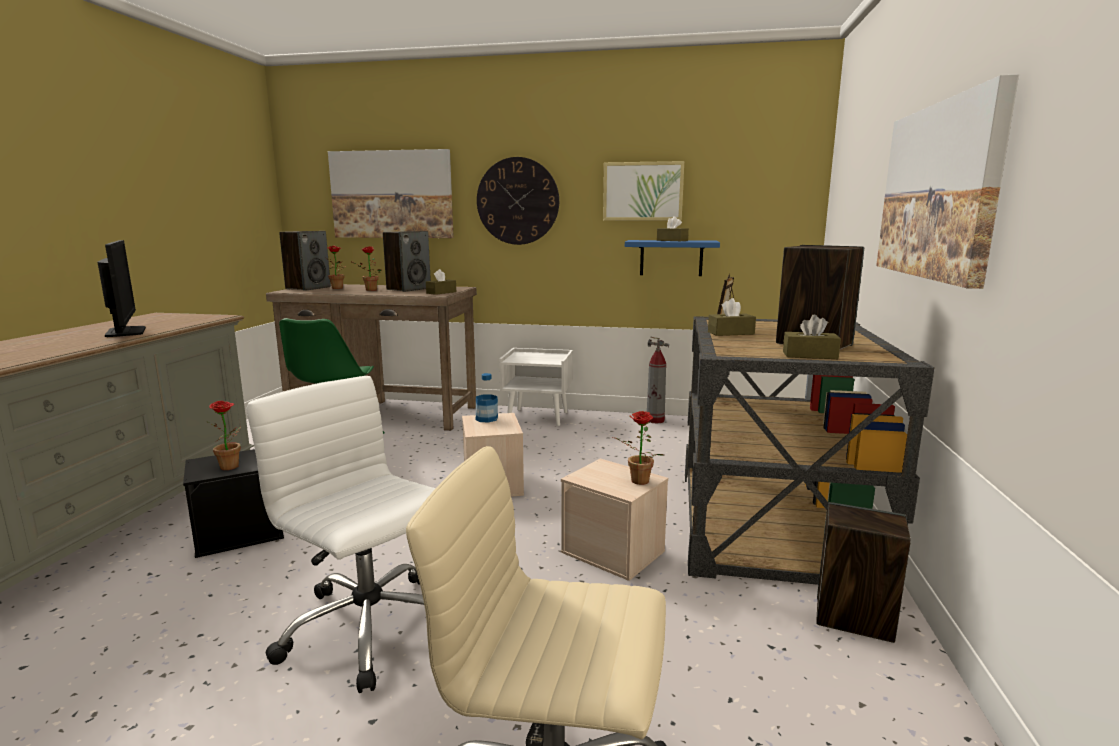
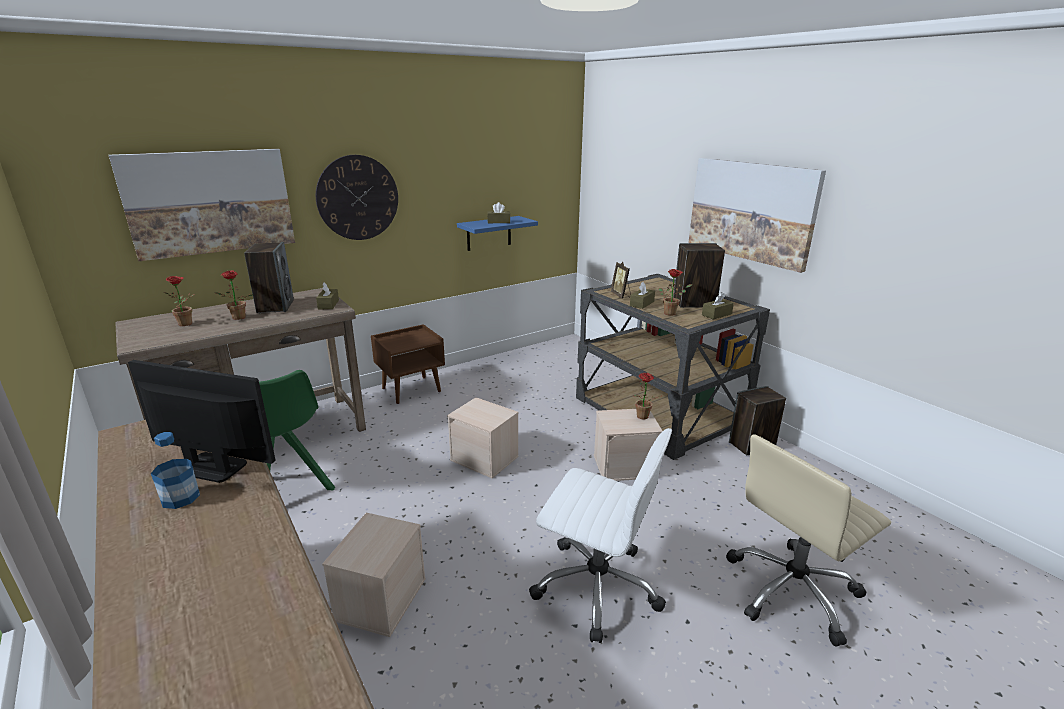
camera: 45 degrees left, 10 degrees up
(232, 467) = (386, 544): potted plant -> potted plant (672, 313)
(240, 532) = (380, 598): black storage box -> beige storage box
(308, 288) = (145, 332): speaker -> none
(368, 628) = (597, 586): white office chair -> white office chair turned 150 degrees counterclockwise
(486, 419) = (470, 410): bottle -> bottle (180, 497)
(538, 417) = (411, 389): white nightstand -> brown nightstand
(643, 191) = (465, 181): picture -> none
(655, 420) = (495, 362): fire extinguisher -> none

